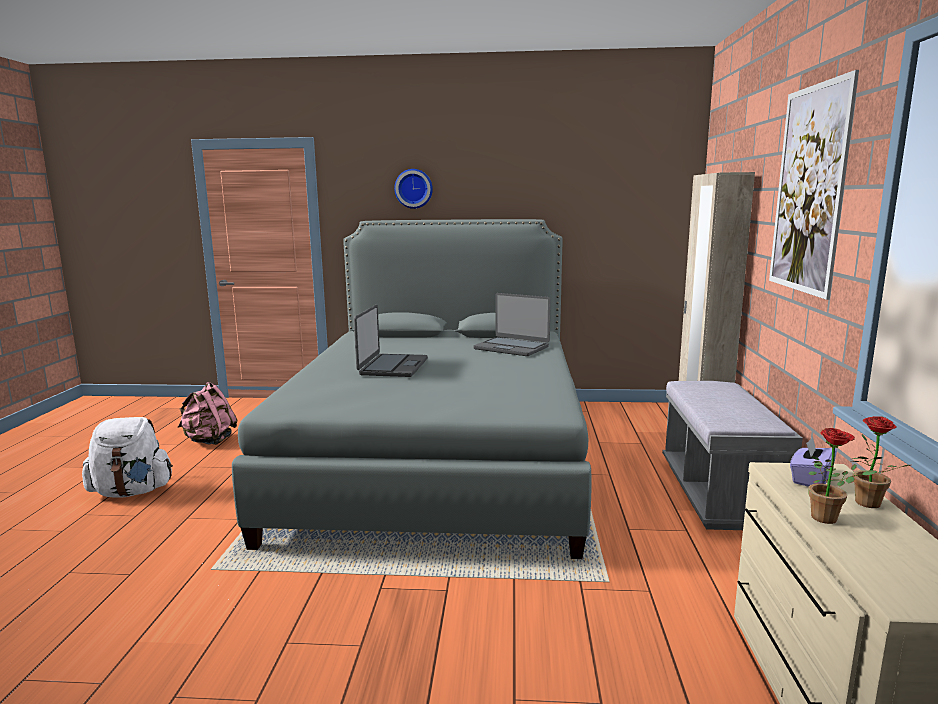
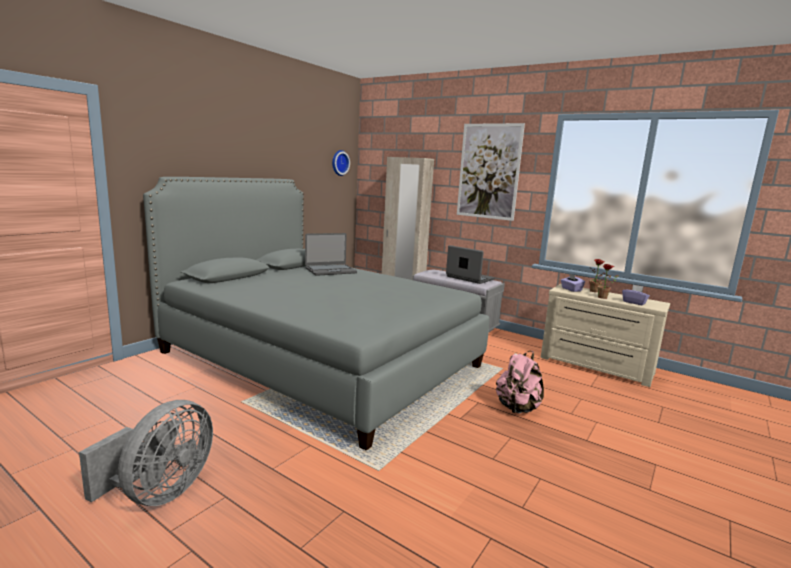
camera: 60 degrees left, 0 degrees up
(132, 491) = (160, 493): white backpack -> grey fan
(209, 441) = (104, 430): pink backpack -> pink backpack (517, 408)
(392, 367) = (322, 294): laptop -> laptop (469, 278)
(414, 188) = (198, 149): wall clock -> wall clock (339, 163)
(876, 562) = (634, 302): none -> purple tissue box

